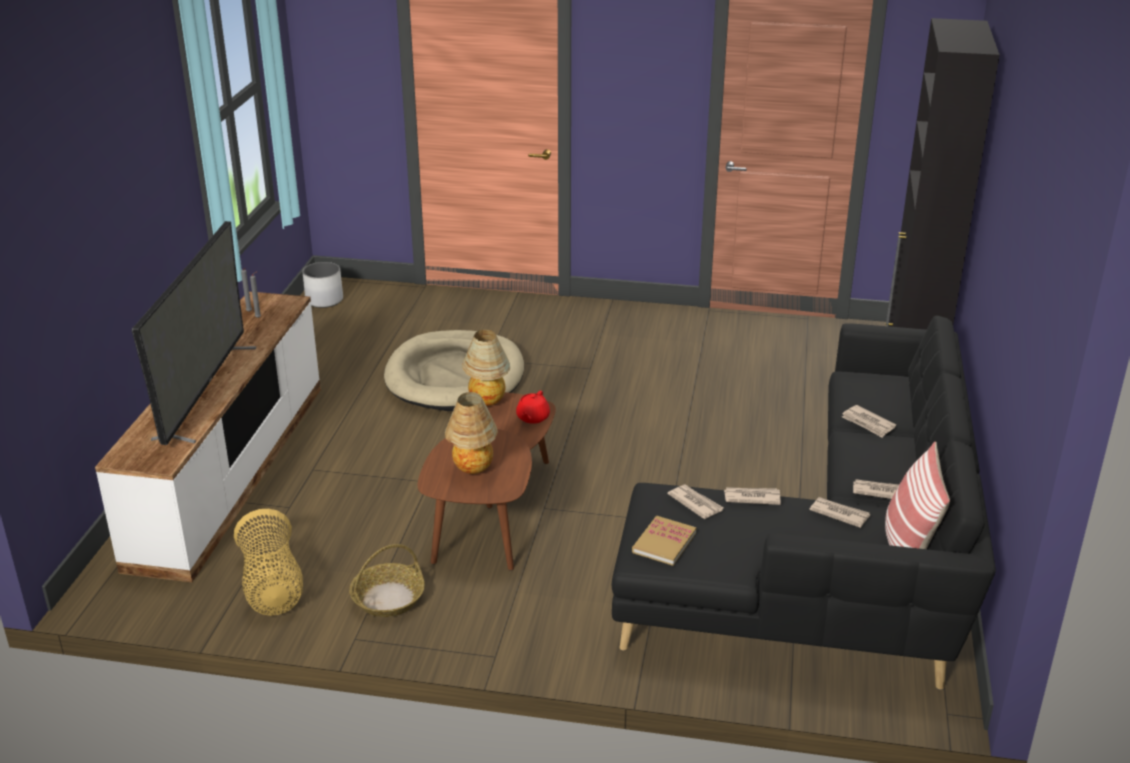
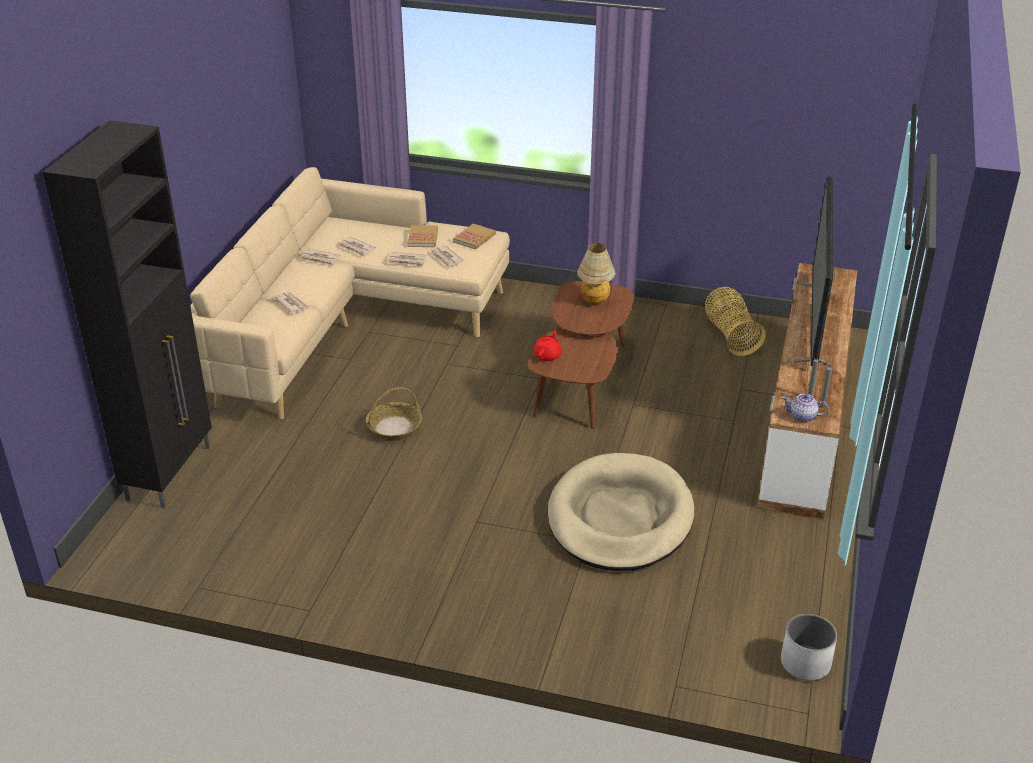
camera: 175 degrees left, 5 degrees up
(274, 302) = (803, 417): none -> teapot
(388, 598) = (649, 325): basket -> basket (394, 428)
(487, 402) = (585, 371): table lamp -> none
(746, 539) = (423, 238): none -> book
(831, 570) = (347, 326): black sofa -> beige sofa
(907, 544) = (327, 231): pillow -> none

